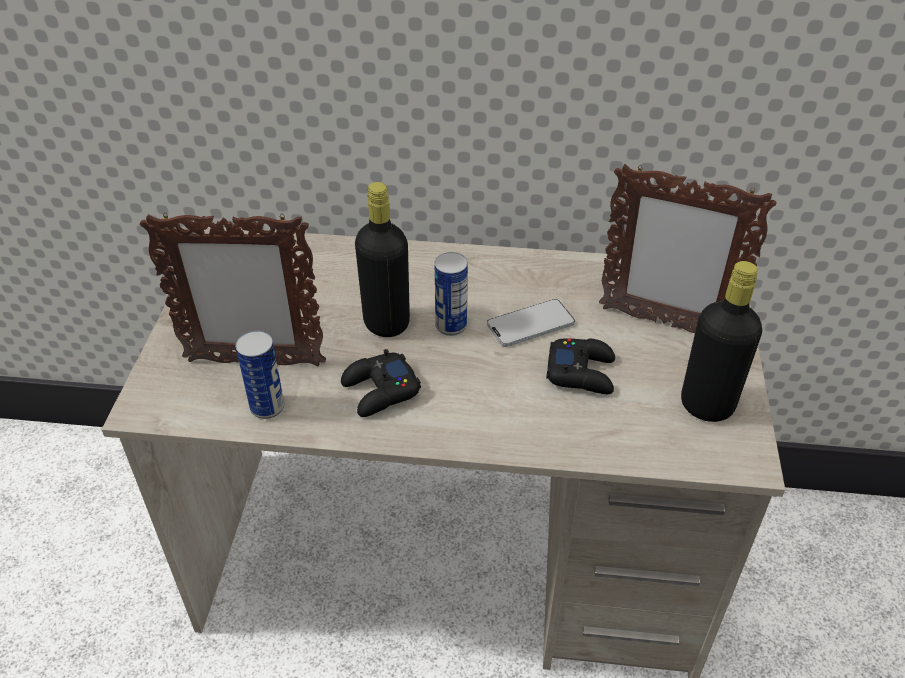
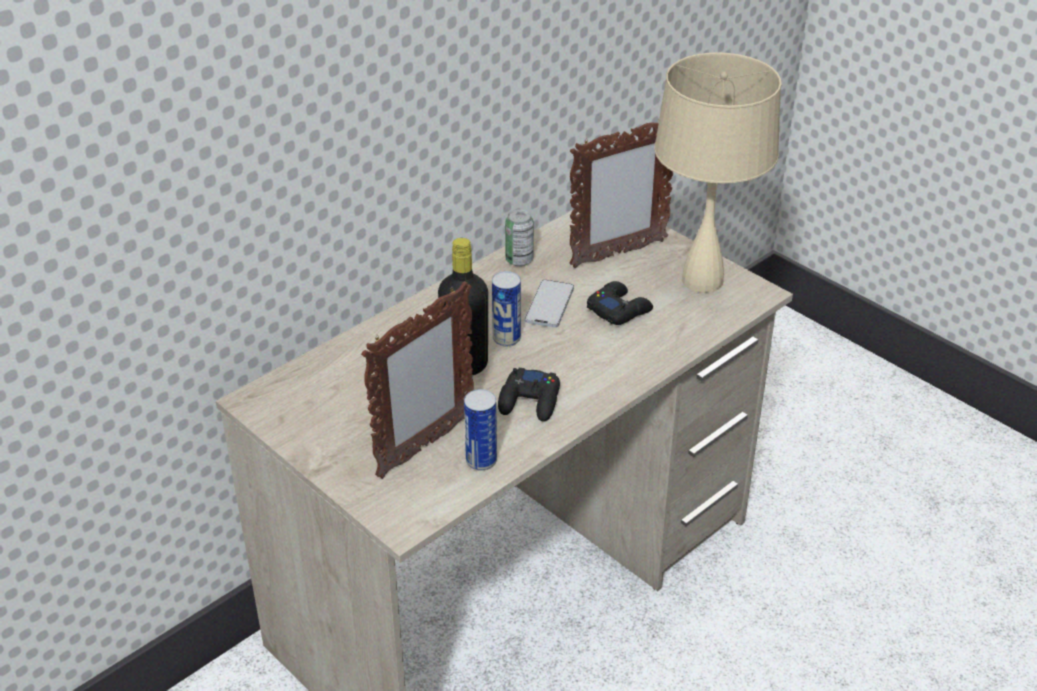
camera: 50 degrees left, 5 degrees down
(569, 270) = (519, 260): none -> can
(706, 405) = (703, 280): black bottle -> beige table lamp

